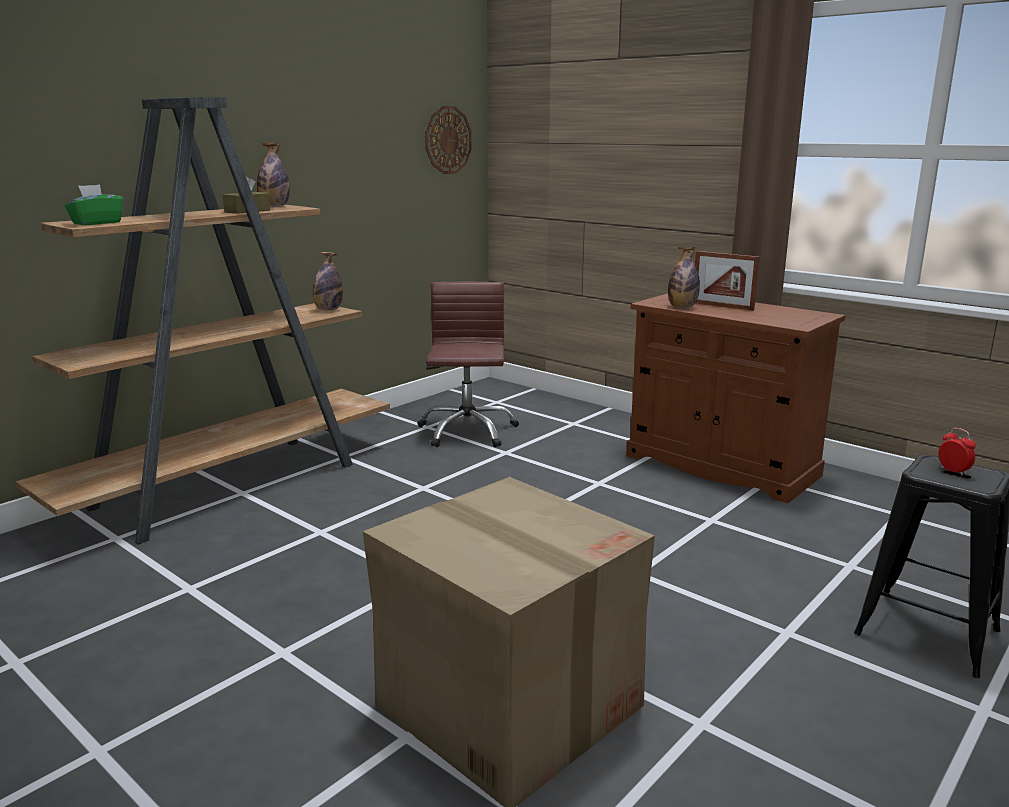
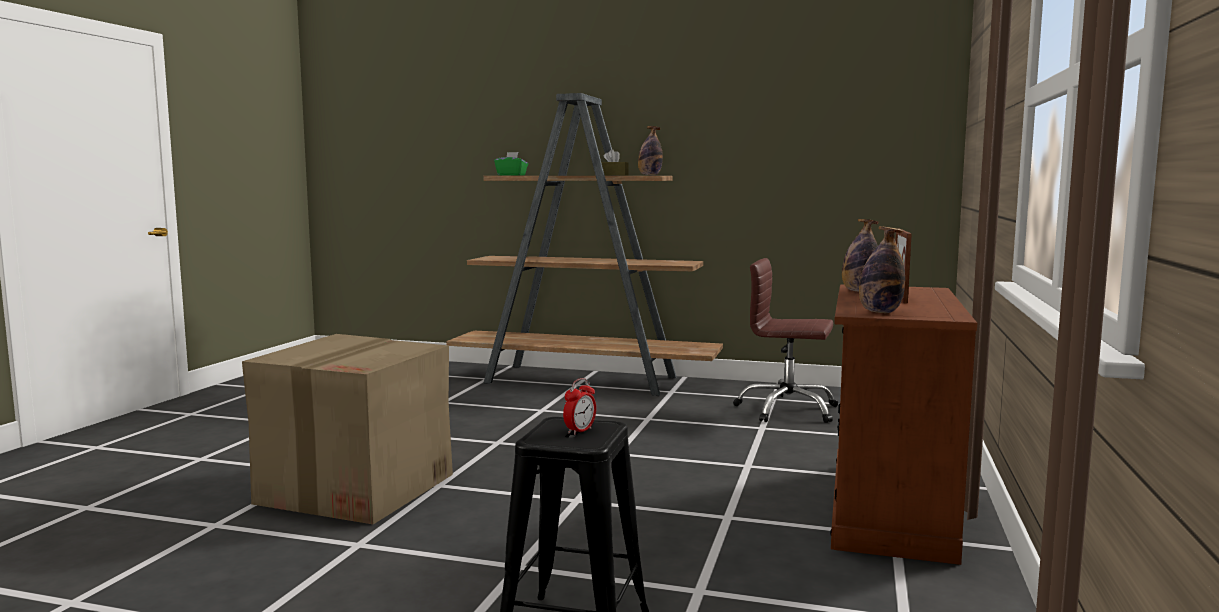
camera: 65 degrees right, 10 degrees down
(328, 310) = (681, 263): bottle -> bottle (879, 312)
(448, 140) = (896, 125): wall clock -> none
(467, 431) = (787, 410): brown office chair -> brown office chair turned 135 degrees counterclockwise

